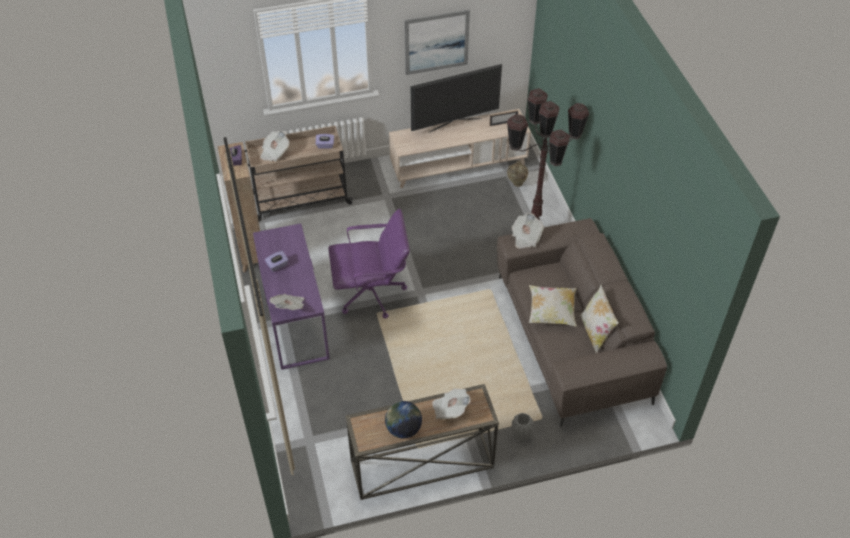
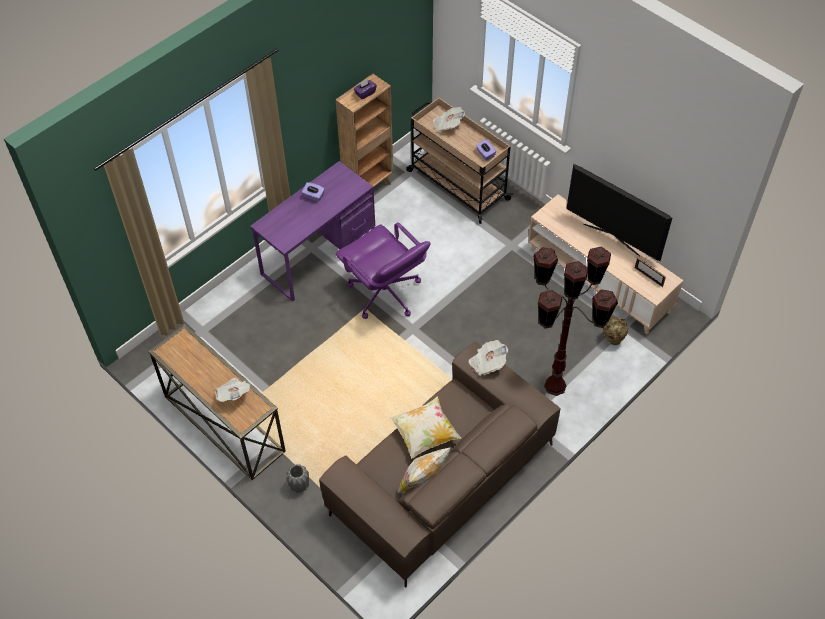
camera: 60 degrees right, 5 degrees up
(289, 307) = (273, 228): newspaper -> none
(403, 429) = (193, 371): globe -> none
(436, 42) = (631, 146): picture -> none

